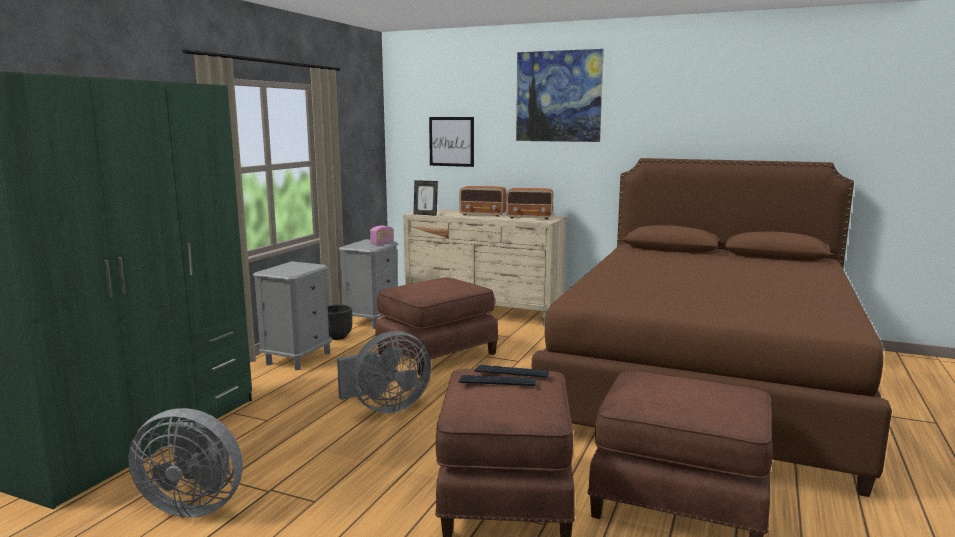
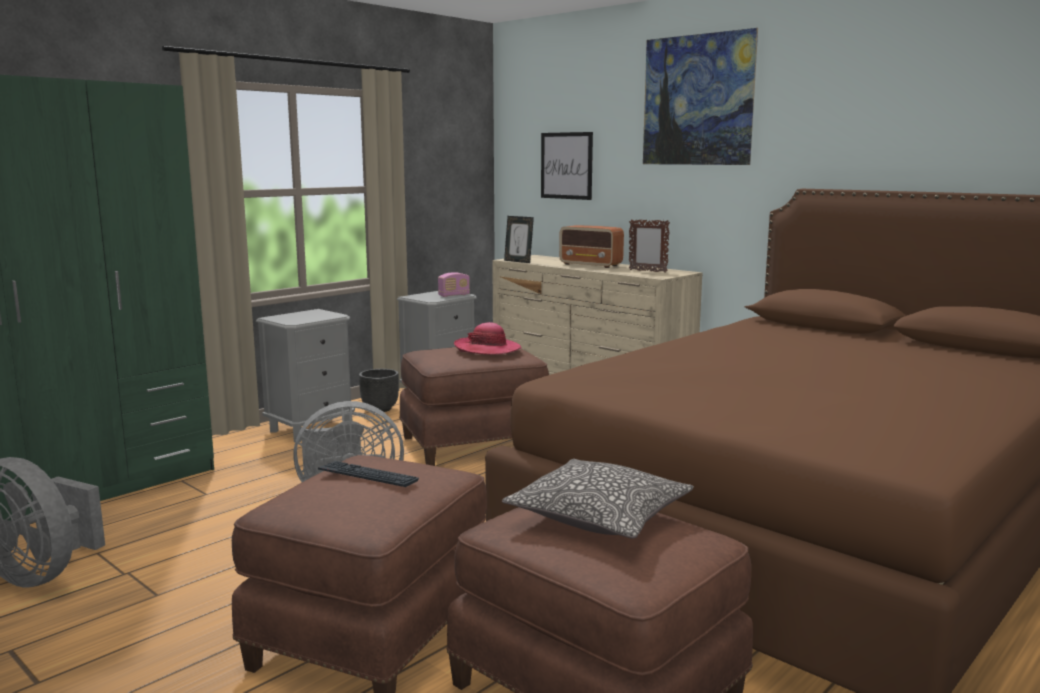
camera: 20 degrees right, 0 degrees up
(444, 282) = (487, 349): none -> hat
(511, 372) = (406, 467): keyboard -> none
(530, 217) = (647, 271): radio -> picture frame
(675, 387) = (599, 517): none -> pillow

